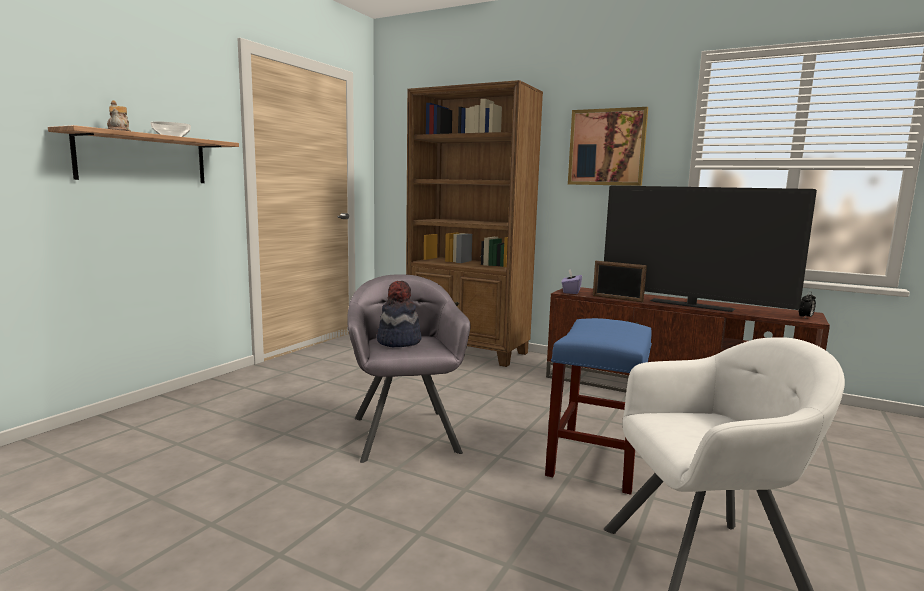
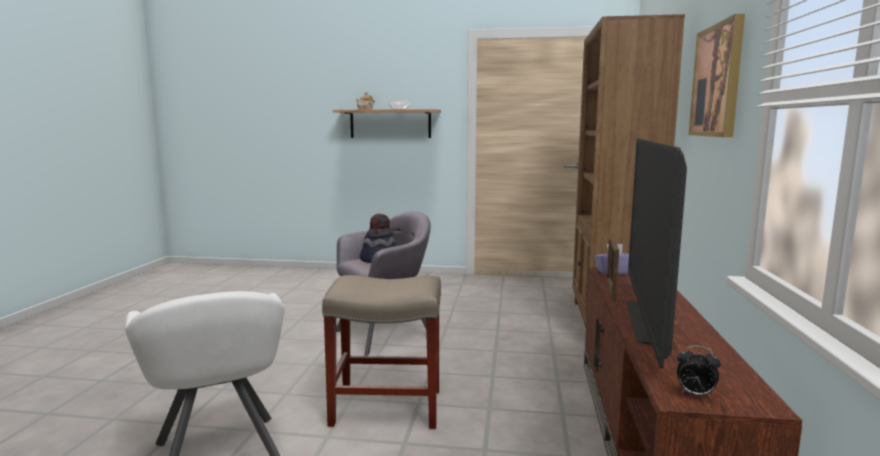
camera: 70 degrees right, 0 degrees up
(595, 459) = (388, 407): blue stool -> beige stool

